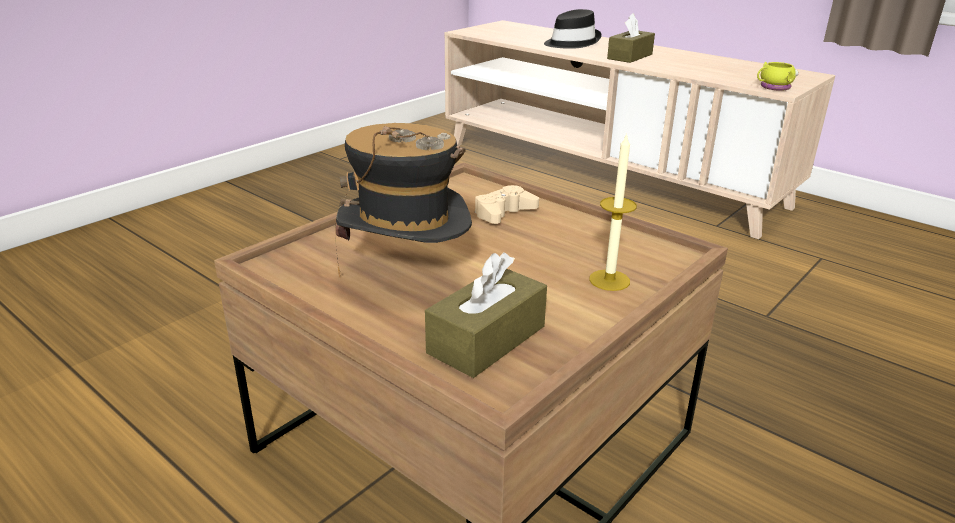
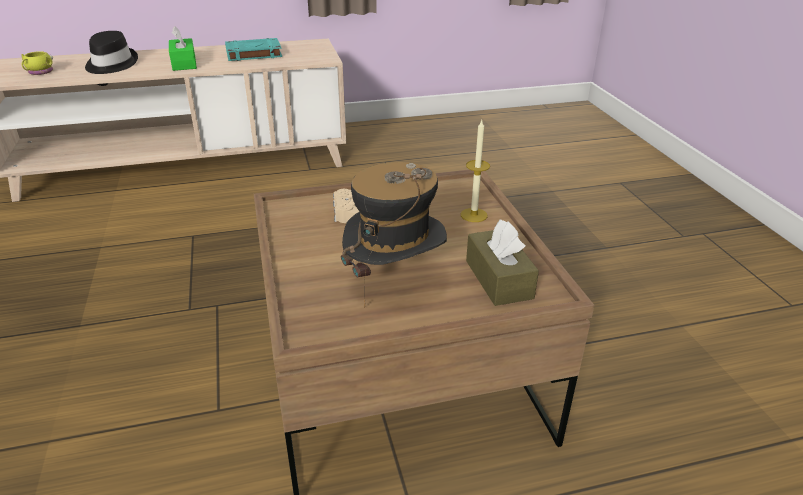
camera: 55 degrees left, 5 degrees up
(630, 56) = (184, 63): brown tissue box -> green tissue box
(711, 66) = (253, 54): none -> turquoise book
(772, 87) = (318, 58): yellow mug -> yellow mug (39, 72)

